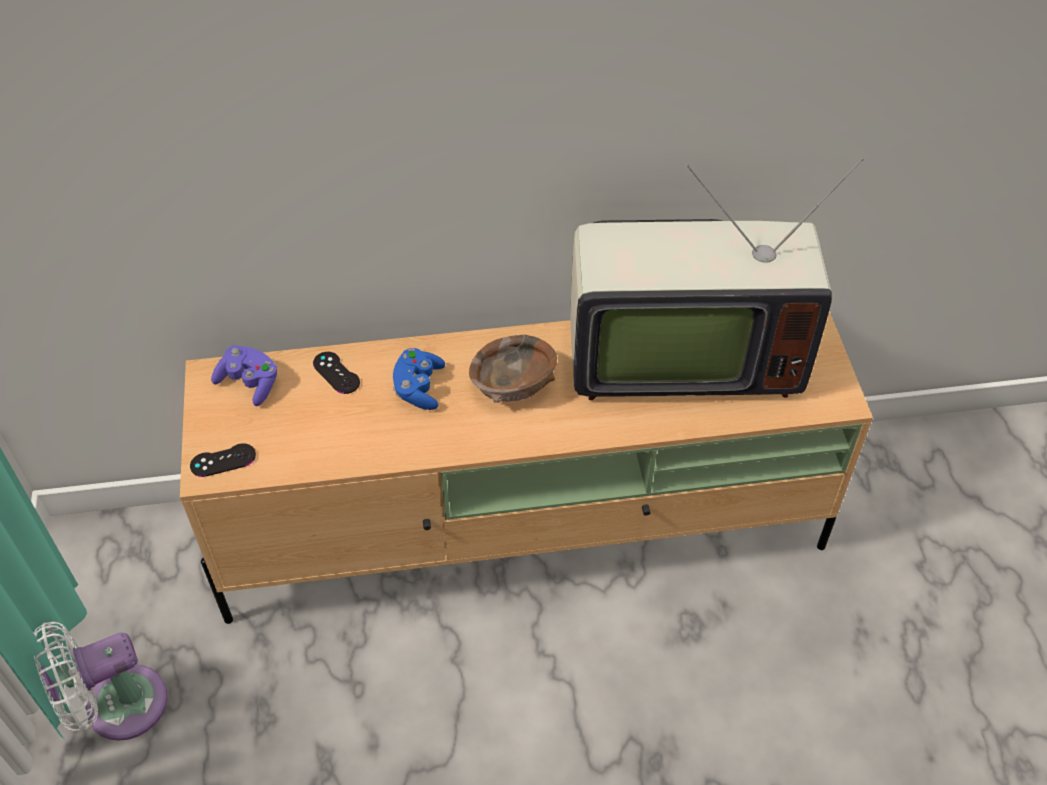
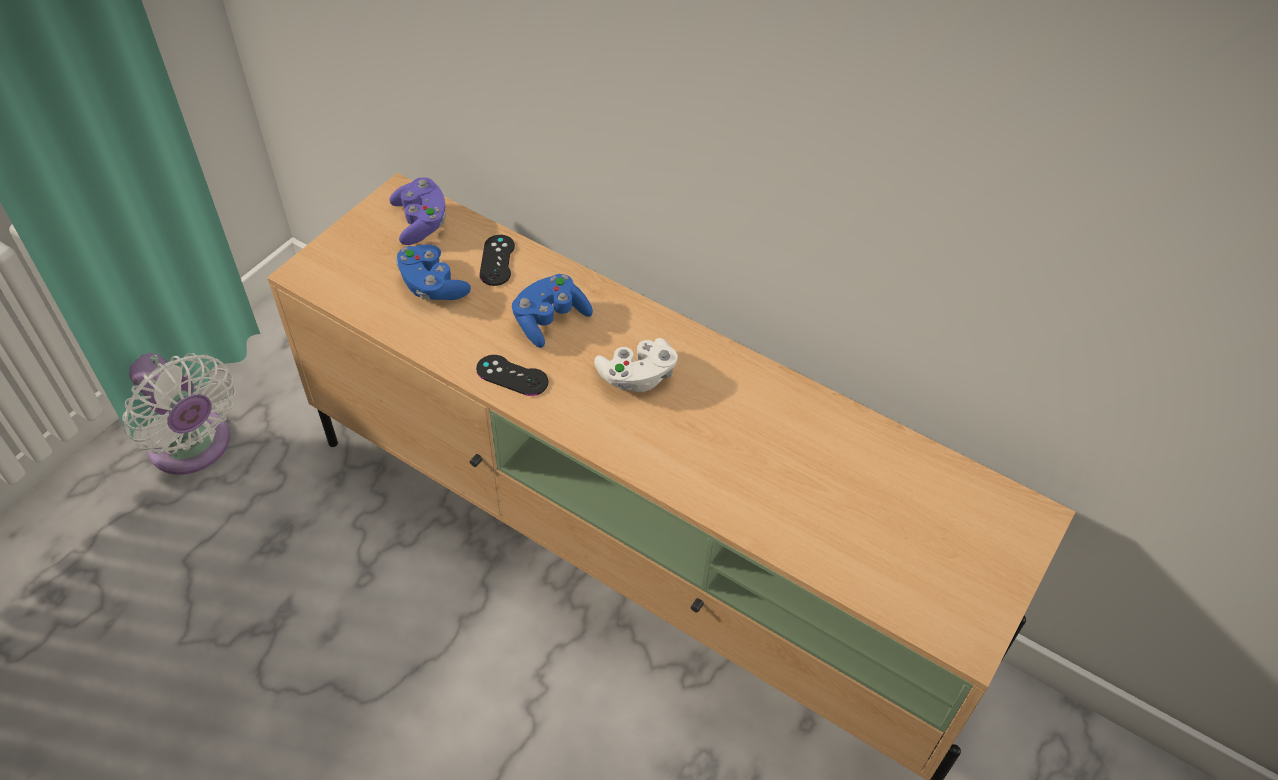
camera: 40 degrees right, 0 degrees up
(117, 706) = (194, 448): white fan -> white fan turned 150 degrees counterclockwise
(223, 460) = (329, 271): black game controller -> black game controller (512, 375)
(311, 420) = (432, 286): none -> blue game controller
(514, 385) = (637, 376): brown bowl -> white game controller
(678, 356) = (831, 463): television -> none

